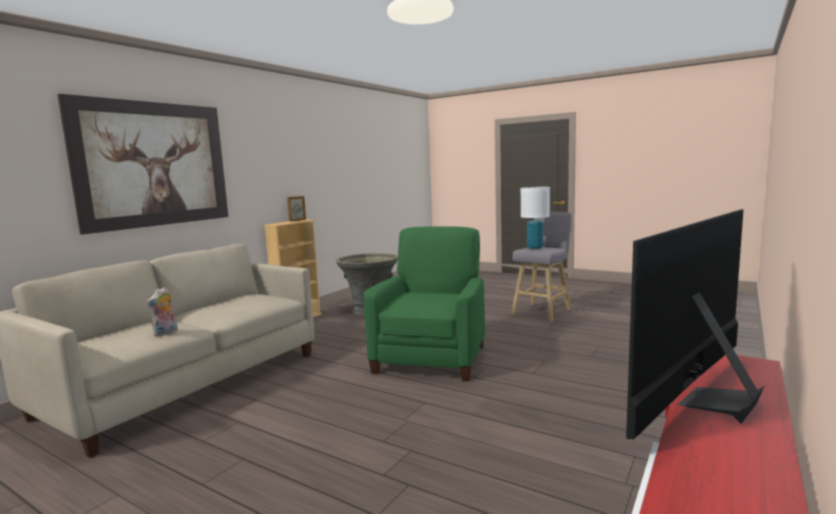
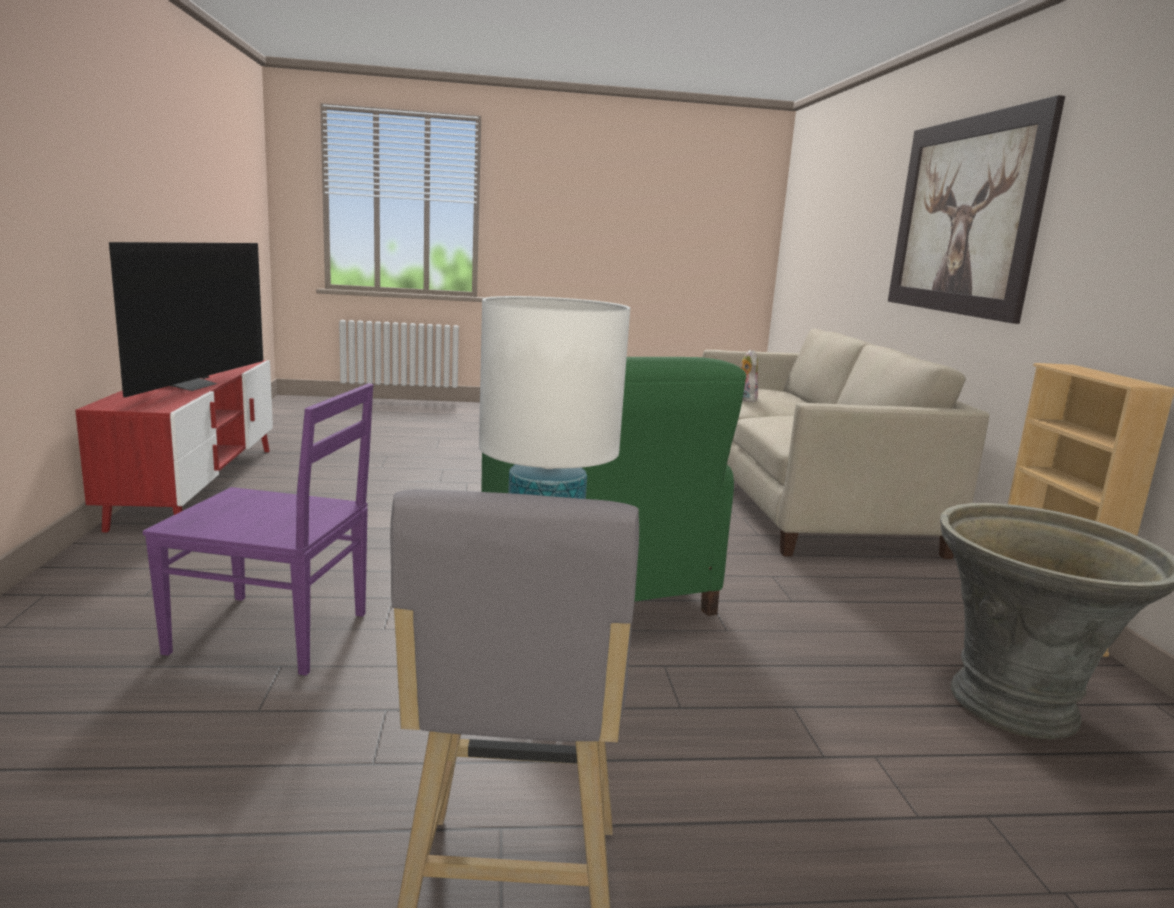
camera: 140 degrees right, 5 degrees up
(297, 220) = (1124, 379): picture frame -> none
(594, 368) = (274, 634): none -> purple chair

